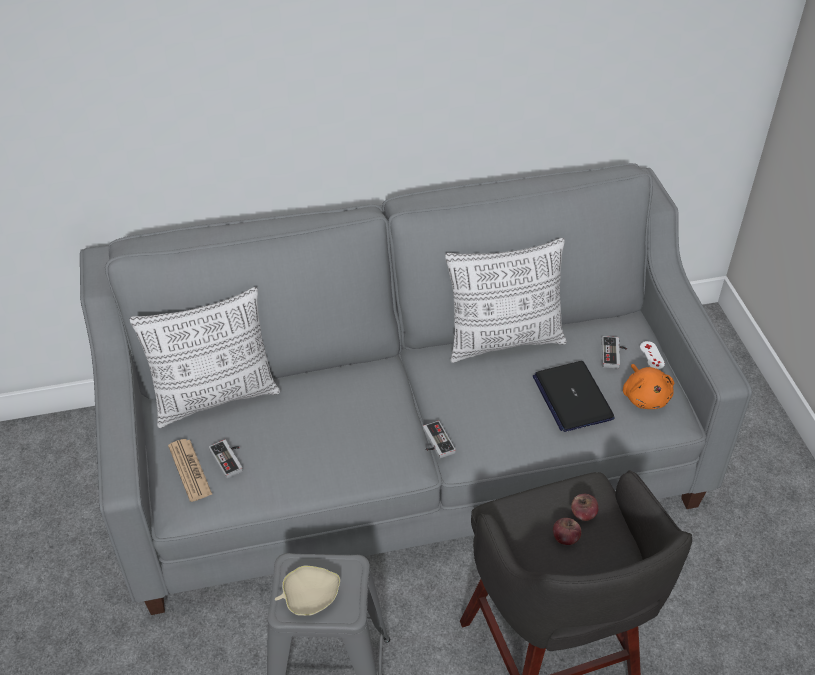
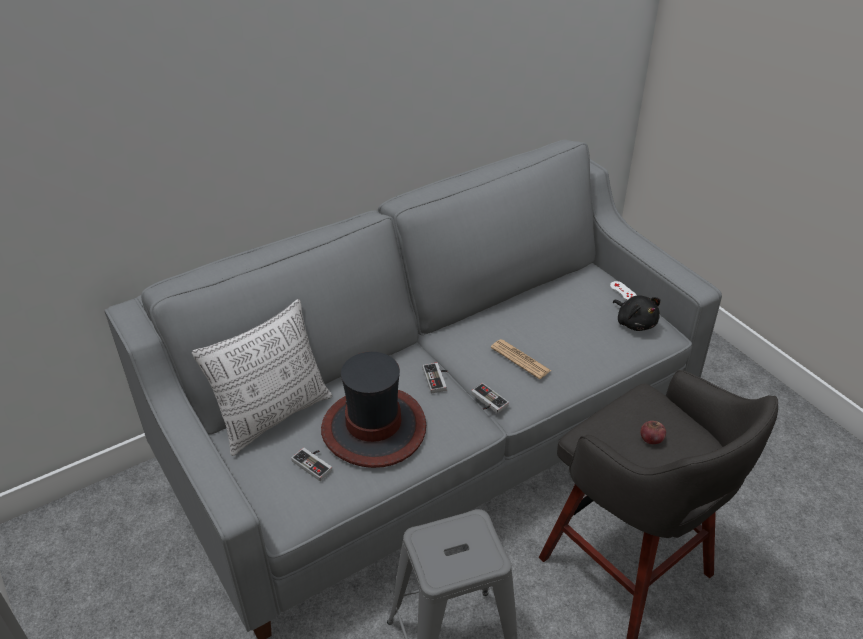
camera: 20 degrees left, 5 degrees down
(190, 470) = (281, 484): newspaper -> newspaper (520, 359)
(304, 439) = (374, 428): none -> hat
(309, 598) = (452, 559): beige bowl -> none
(504, 341) = (502, 308): pillow -> none
(572, 397) = (581, 336): laptop -> none
(583, 514) = (654, 417): apple -> none
(614, 354) = (594, 297): game controller -> game controller (438, 379)
(645, 396) = (635, 322): orange plush toy -> black plush toy

